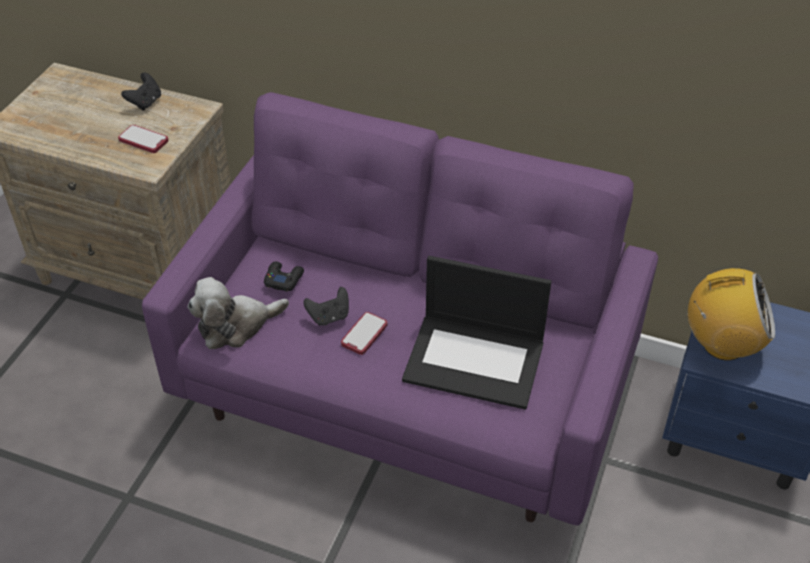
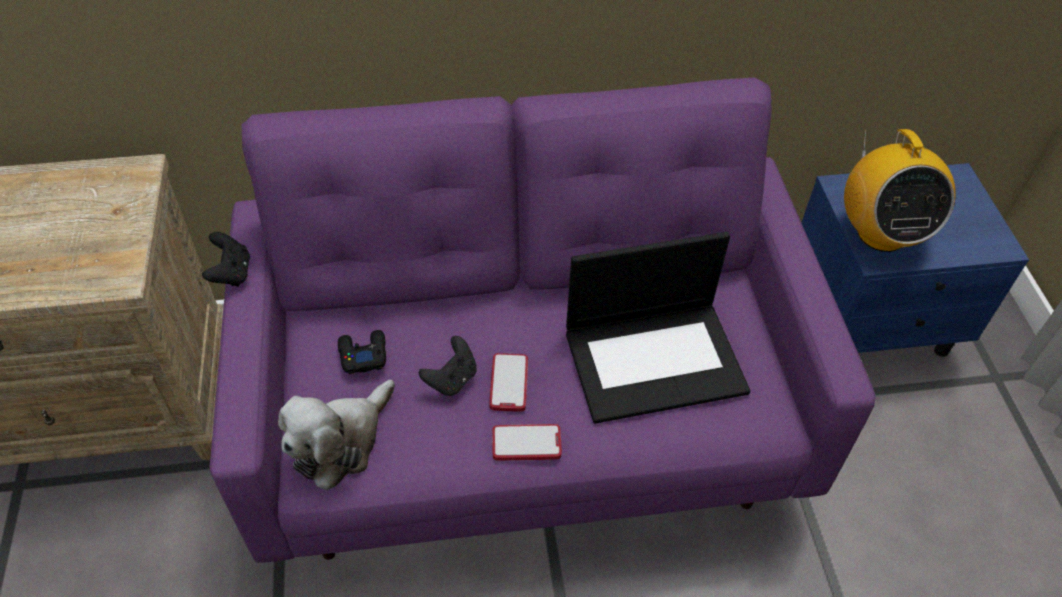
camera: 30 degrees left, 5 degrees up
(143, 140) = (83, 242): phone -> phone (526, 443)
(145, 102) = (51, 189): black game controller -> black game controller (231, 273)
(722, 344) = (880, 233): radio -> radio turned 105 degrees clockwise

